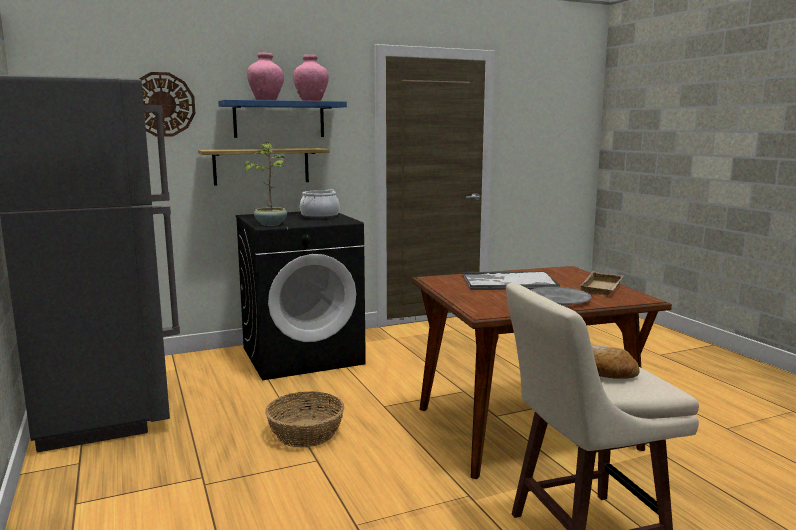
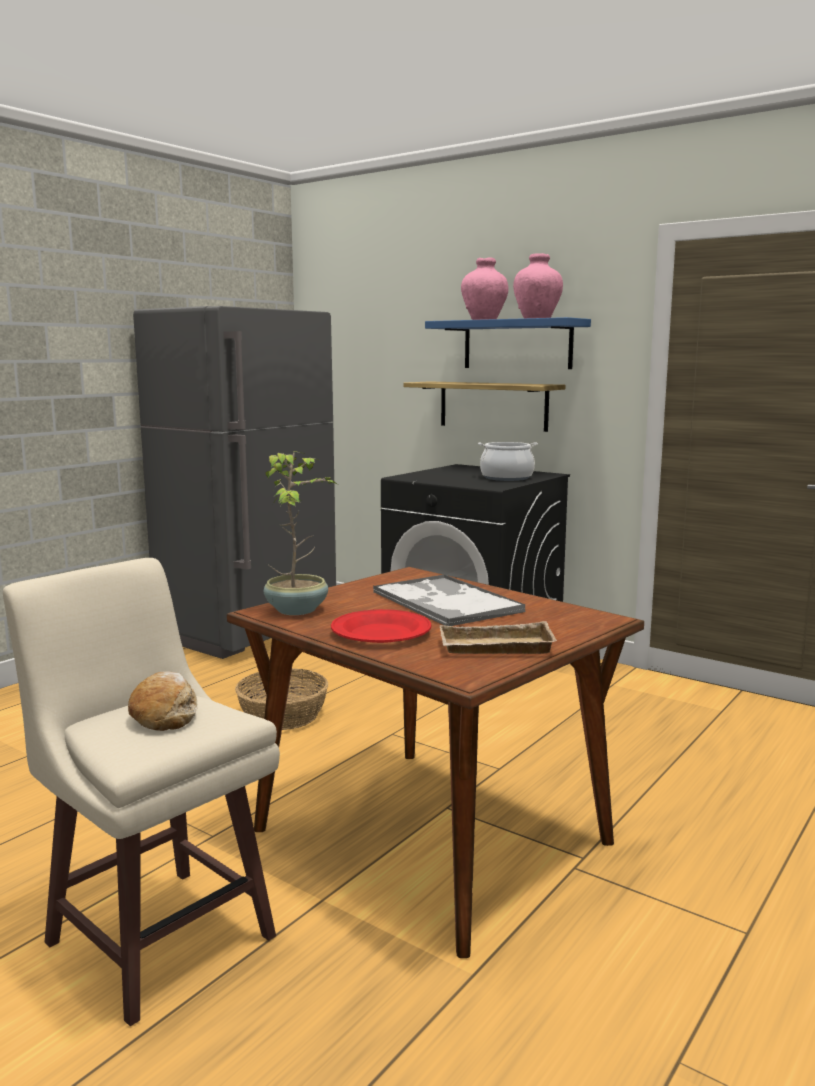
camera: 60 degrees right, 0 degrees up
(162, 104) = (400, 328): wall clock -> none
(271, 224) = (420, 476): potted plant -> potted plant (298, 609)
(558, 300) = (380, 633): grey plate -> red plate

